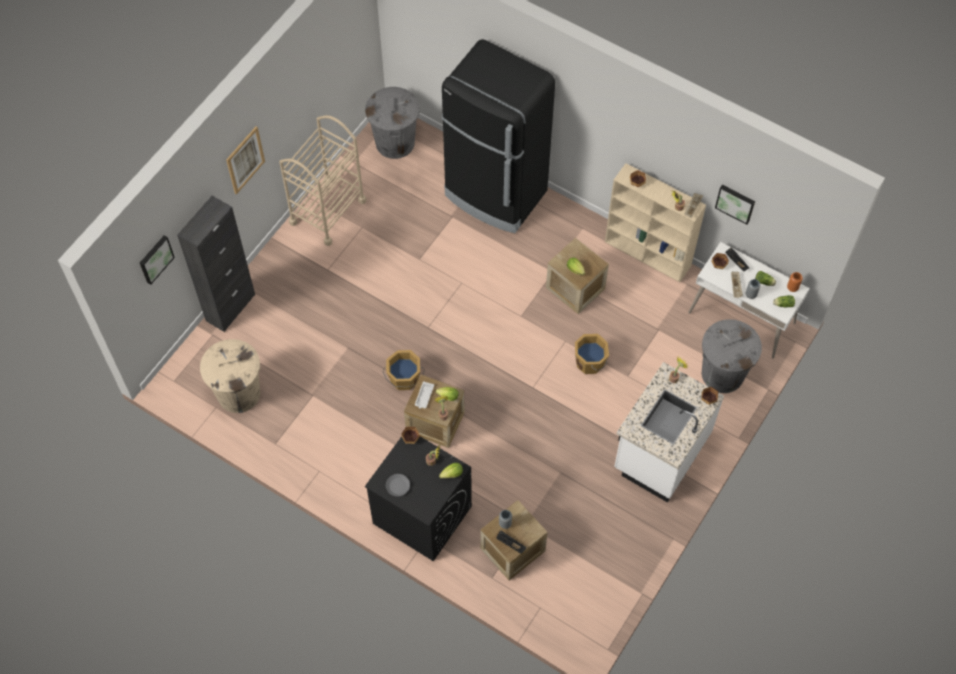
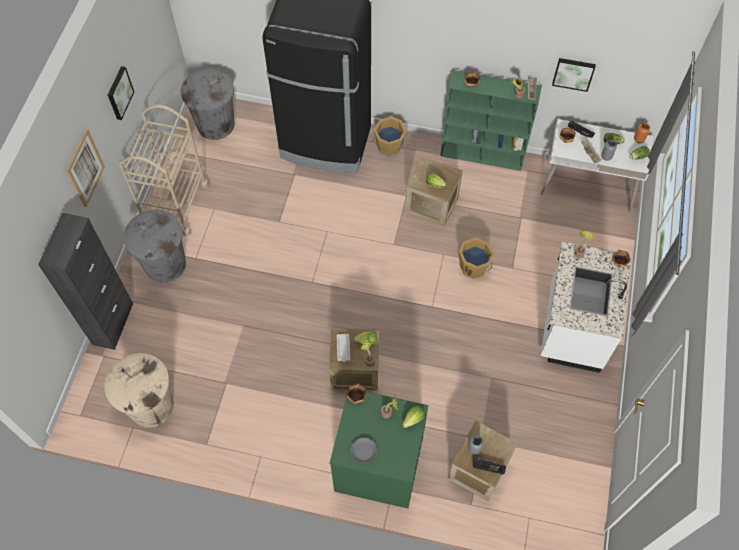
camera: 20 degrees left, 0 degrees up
(155, 259) = (22, 297): picture -> picture (119, 93)
(404, 379) = (309, 338): orange bucket -> orange bucket (389, 146)
(421, 514) = (378, 465): black washing machine -> green washing machine
(648, 254) = (483, 155): beige bookcase -> green bookcase
(722, 374) = (593, 239): grey trash can -> grey trash can (165, 264)

